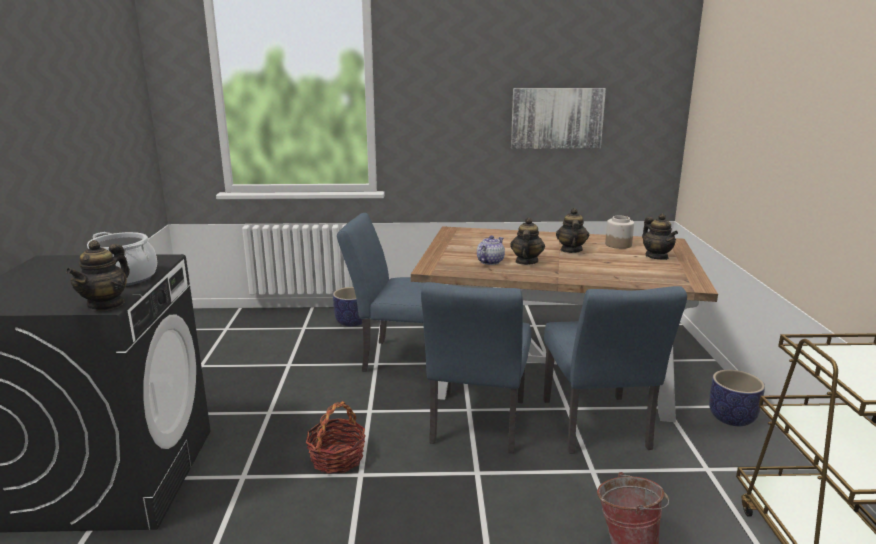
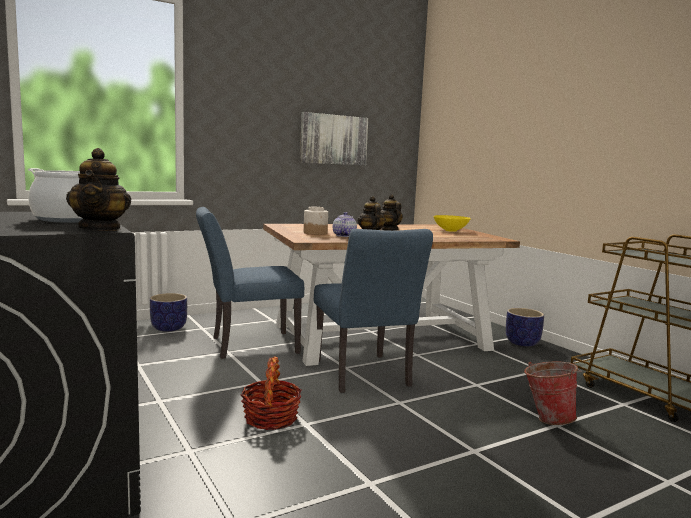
camera: 30 degrees left, 10 degrees down
(598, 429) = (451, 362): blue chair -> none
(618, 245) = (415, 227): jar -> jar (315, 233)
(657, 256) = (450, 230): teapot -> yellow bowl

